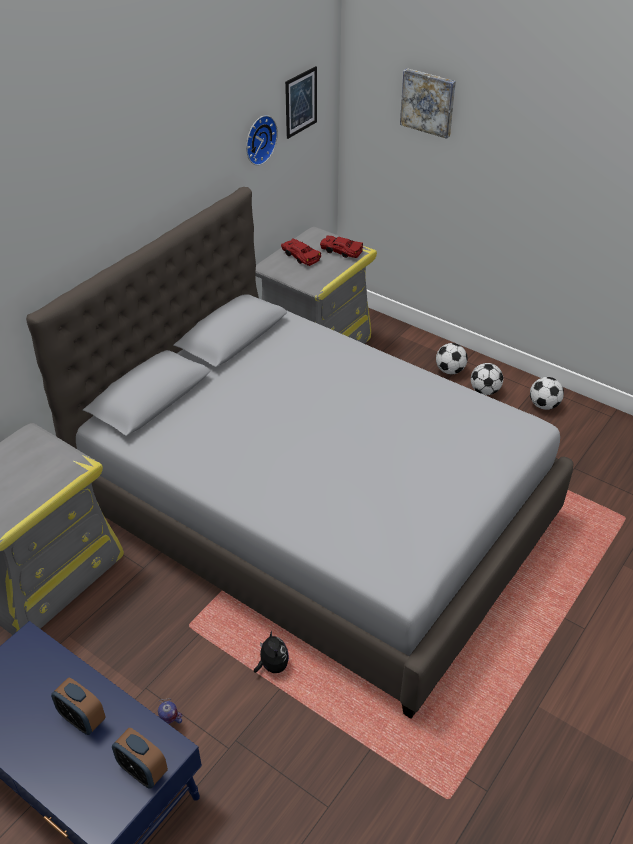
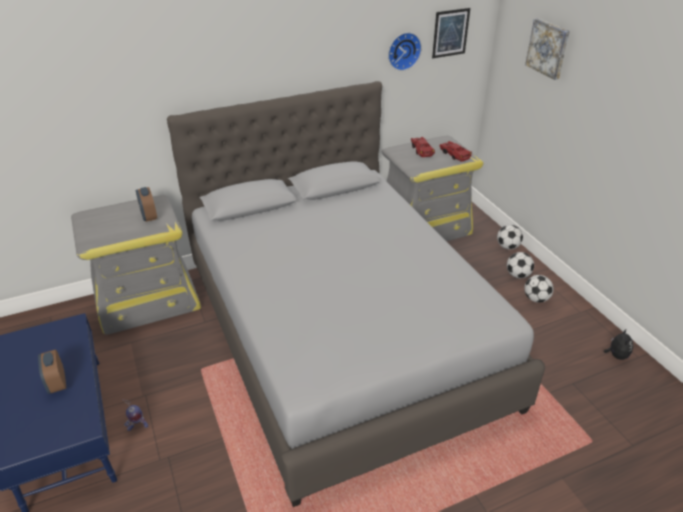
camera: 30 degrees right, 5 degrees down
(143, 770) = (58, 433): alarm clock -> alarm clock (149, 216)
(272, 665) = (230, 420): plush toy -> plush toy (616, 355)
(543, 405) = (580, 326): football -> football (507, 247)

